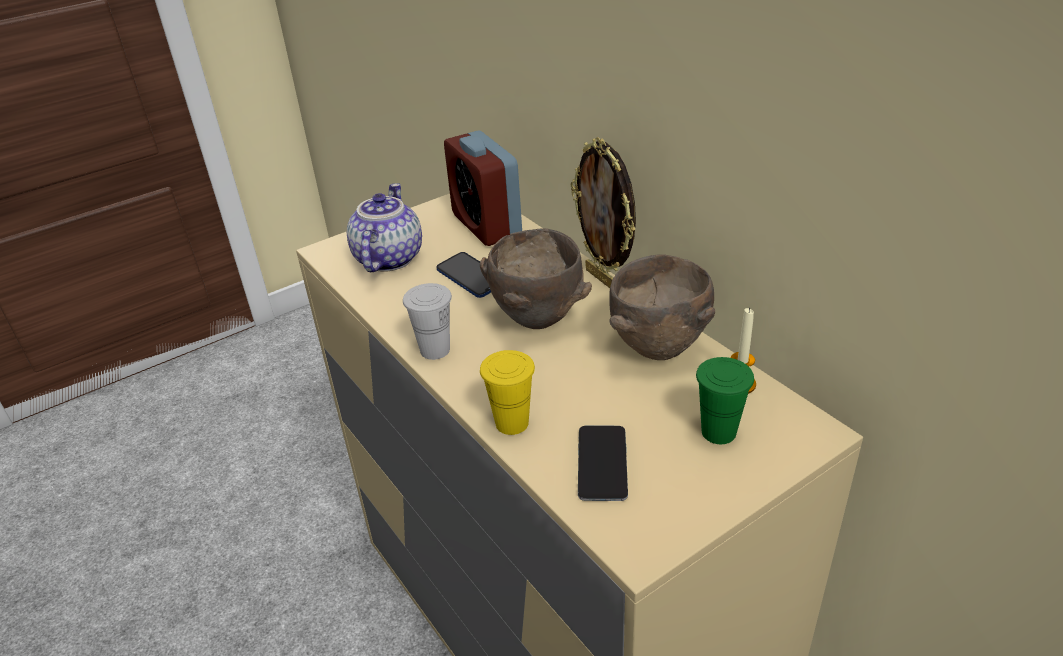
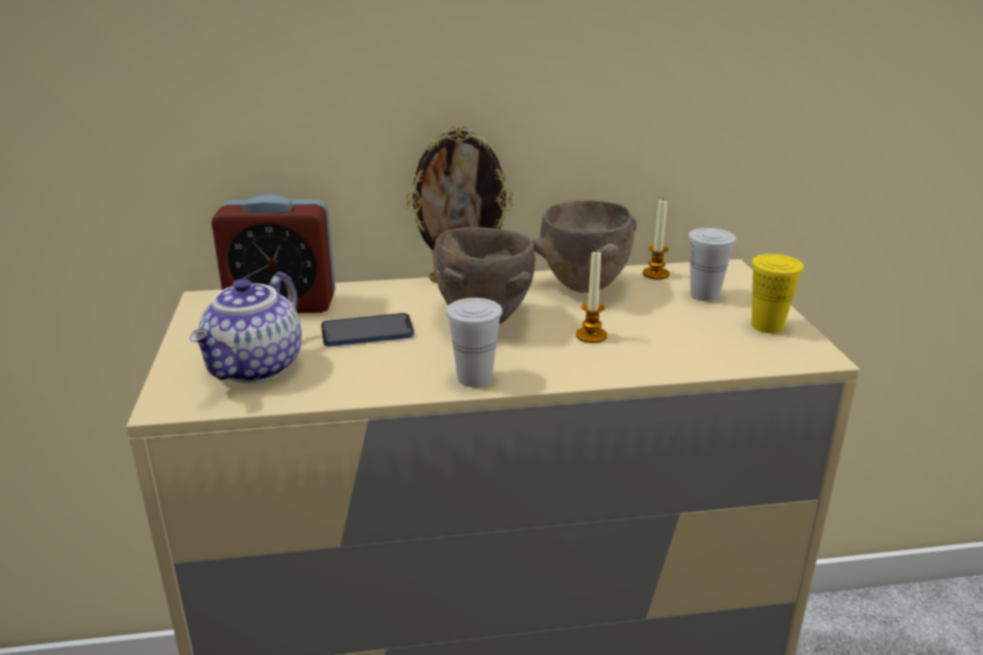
camera: 65 degrees left, 10 degrees down
(387, 258) = (257, 368): teapot -> teapot turned 105 degrees counterclockwise
(512, 423) = (627, 366): yellow cup -> yellow cup (767, 326)
(556, 384) = (591, 336): none -> candle
(602, 463) = (710, 343): phone -> none
(718, 432) = (704, 295): green cup -> white cup

